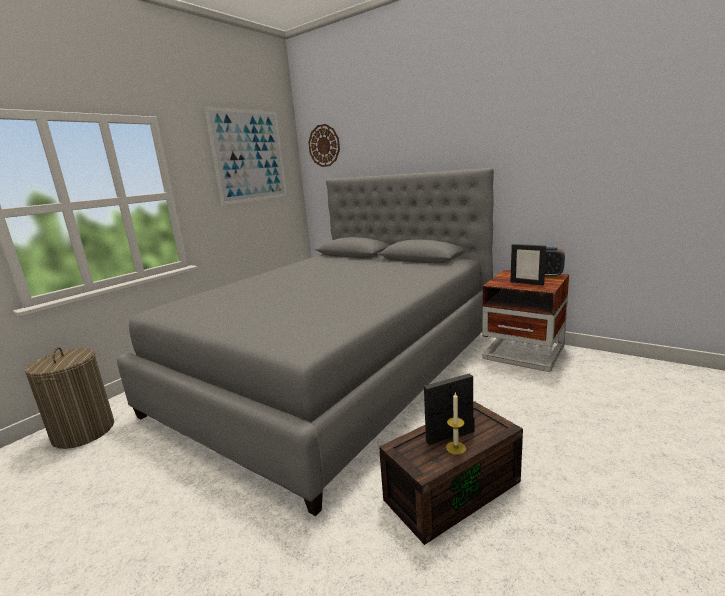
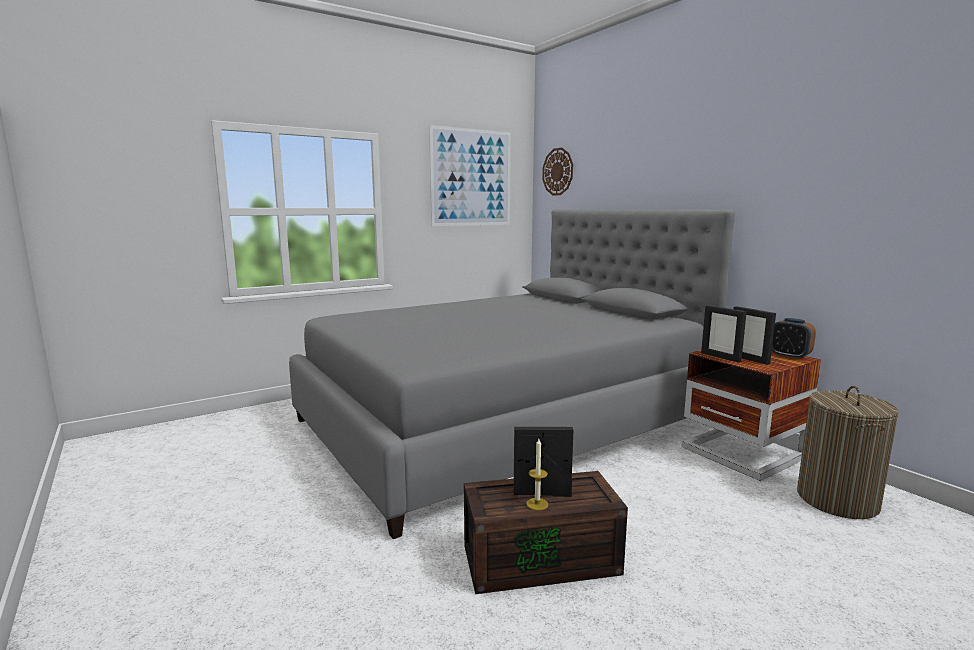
camera: 20 degrees right, 5 degrees down
(84, 431) = (252, 420): laundry basket -> laundry basket (836, 500)
(507, 285) = (721, 357): none -> picture frame

